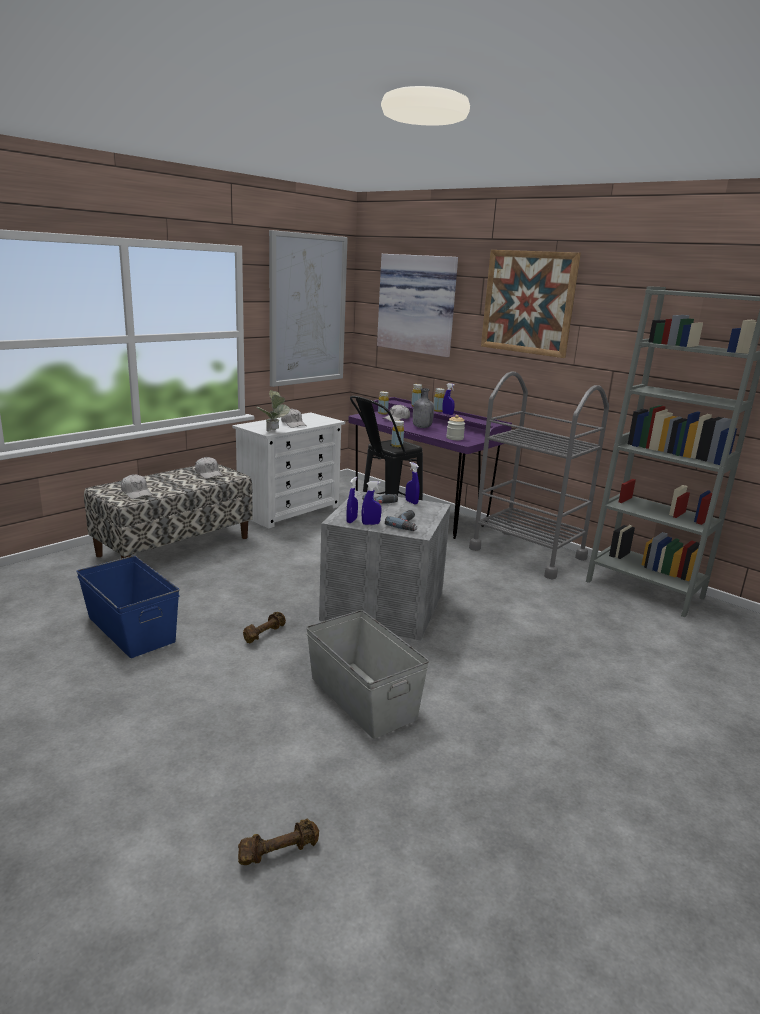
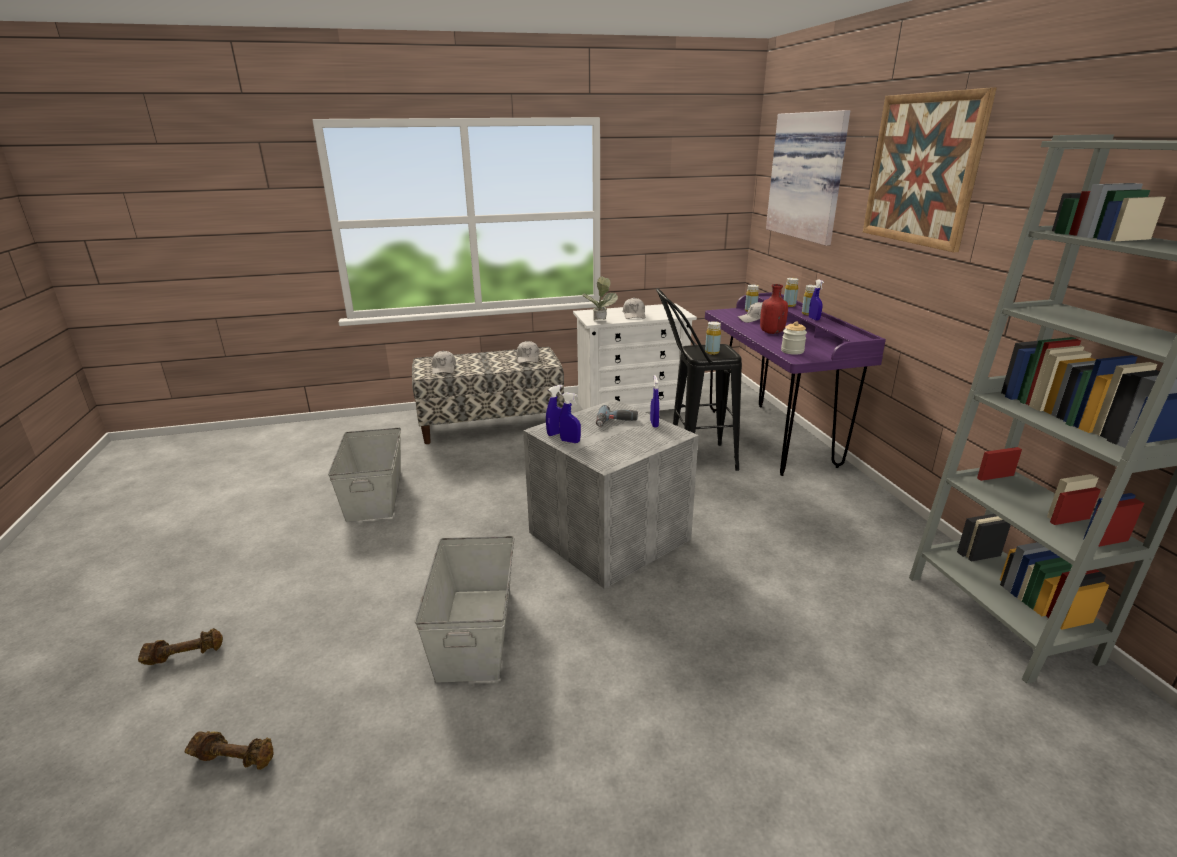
camera: 35 degrees right, 5 degrees up
(131, 628) = (375, 494): blue storage box -> grey storage box
(264, 634) = (466, 531): brown dumbbell -> brown dumbbell (185, 655)
(307, 310) = (686, 187): picture -> none
(407, 525) = (608, 451): power drill -> none
(421, 427) = (771, 332): grey bottle -> red bottle
(527, 553) = (861, 517): grey cart -> none

